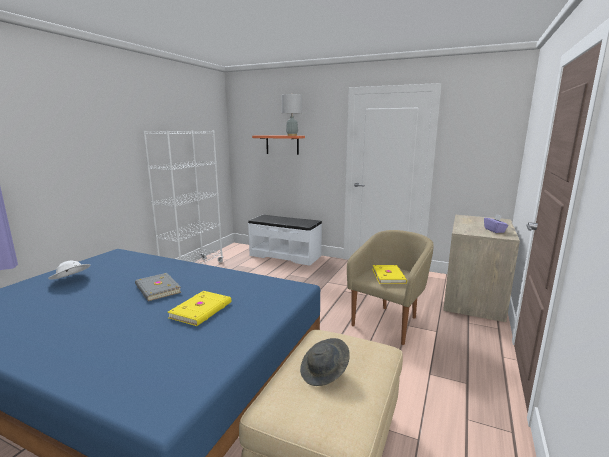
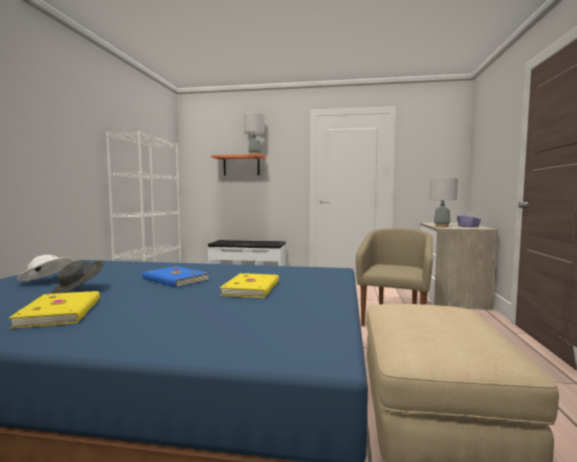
camera: 15 degrees left, 10 degrees down
(157, 289) = (175, 280): grey book -> blue book
(324, 372) = (429, 326): grey hat -> grey hat (79, 290)
(389, 276) = (395, 268): yellow book -> yellow book (62, 312)
(463, 228) = (441, 226): none -> grey table lamp

